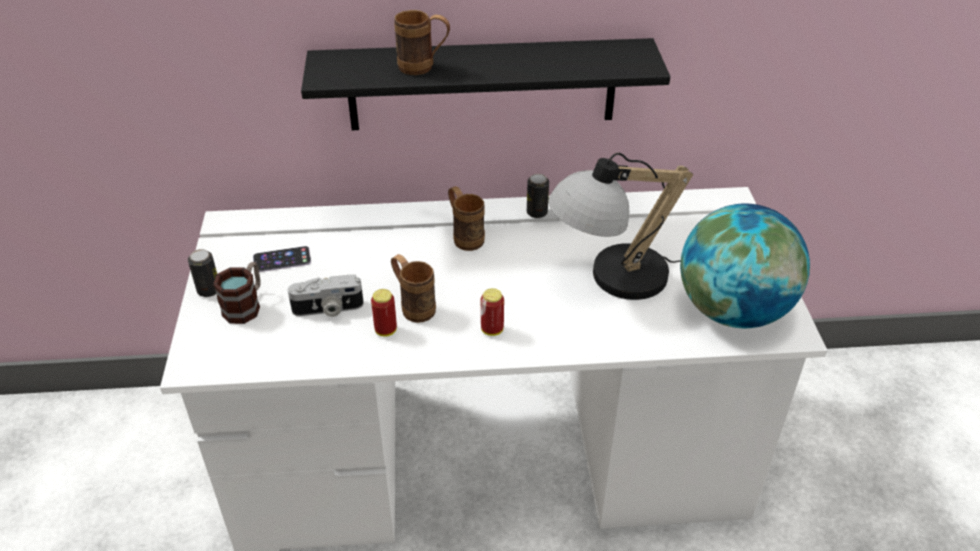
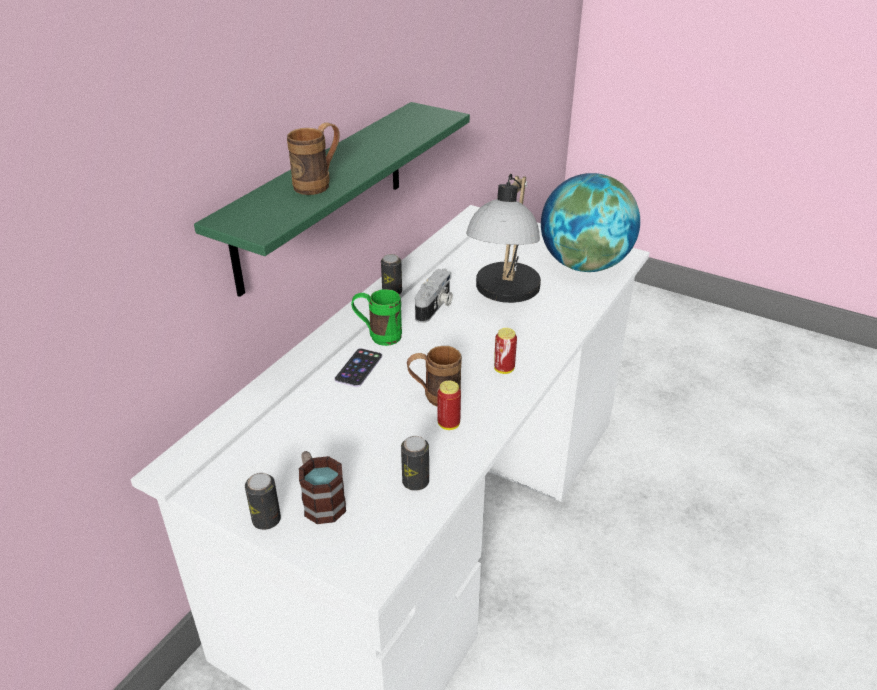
camera: 55 degrees left, 5 degrees down
(282, 259) = (280, 451): phone -> phone (358, 368)
(302, 344) = (415, 482): none -> can
(328, 309) = (385, 448): camera -> camera (435, 307)
(465, 236) = (378, 336): brown mug -> green mug
(482, 85) = (322, 195): black shelf -> green shelf

